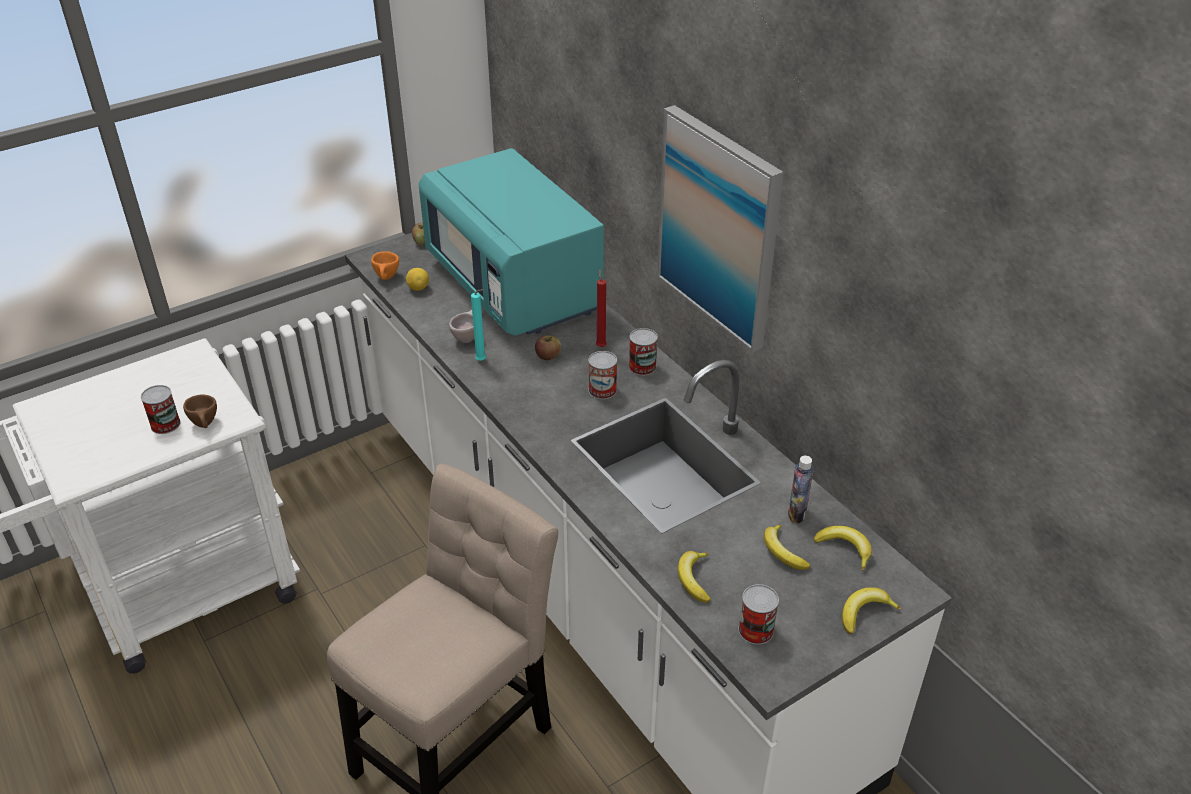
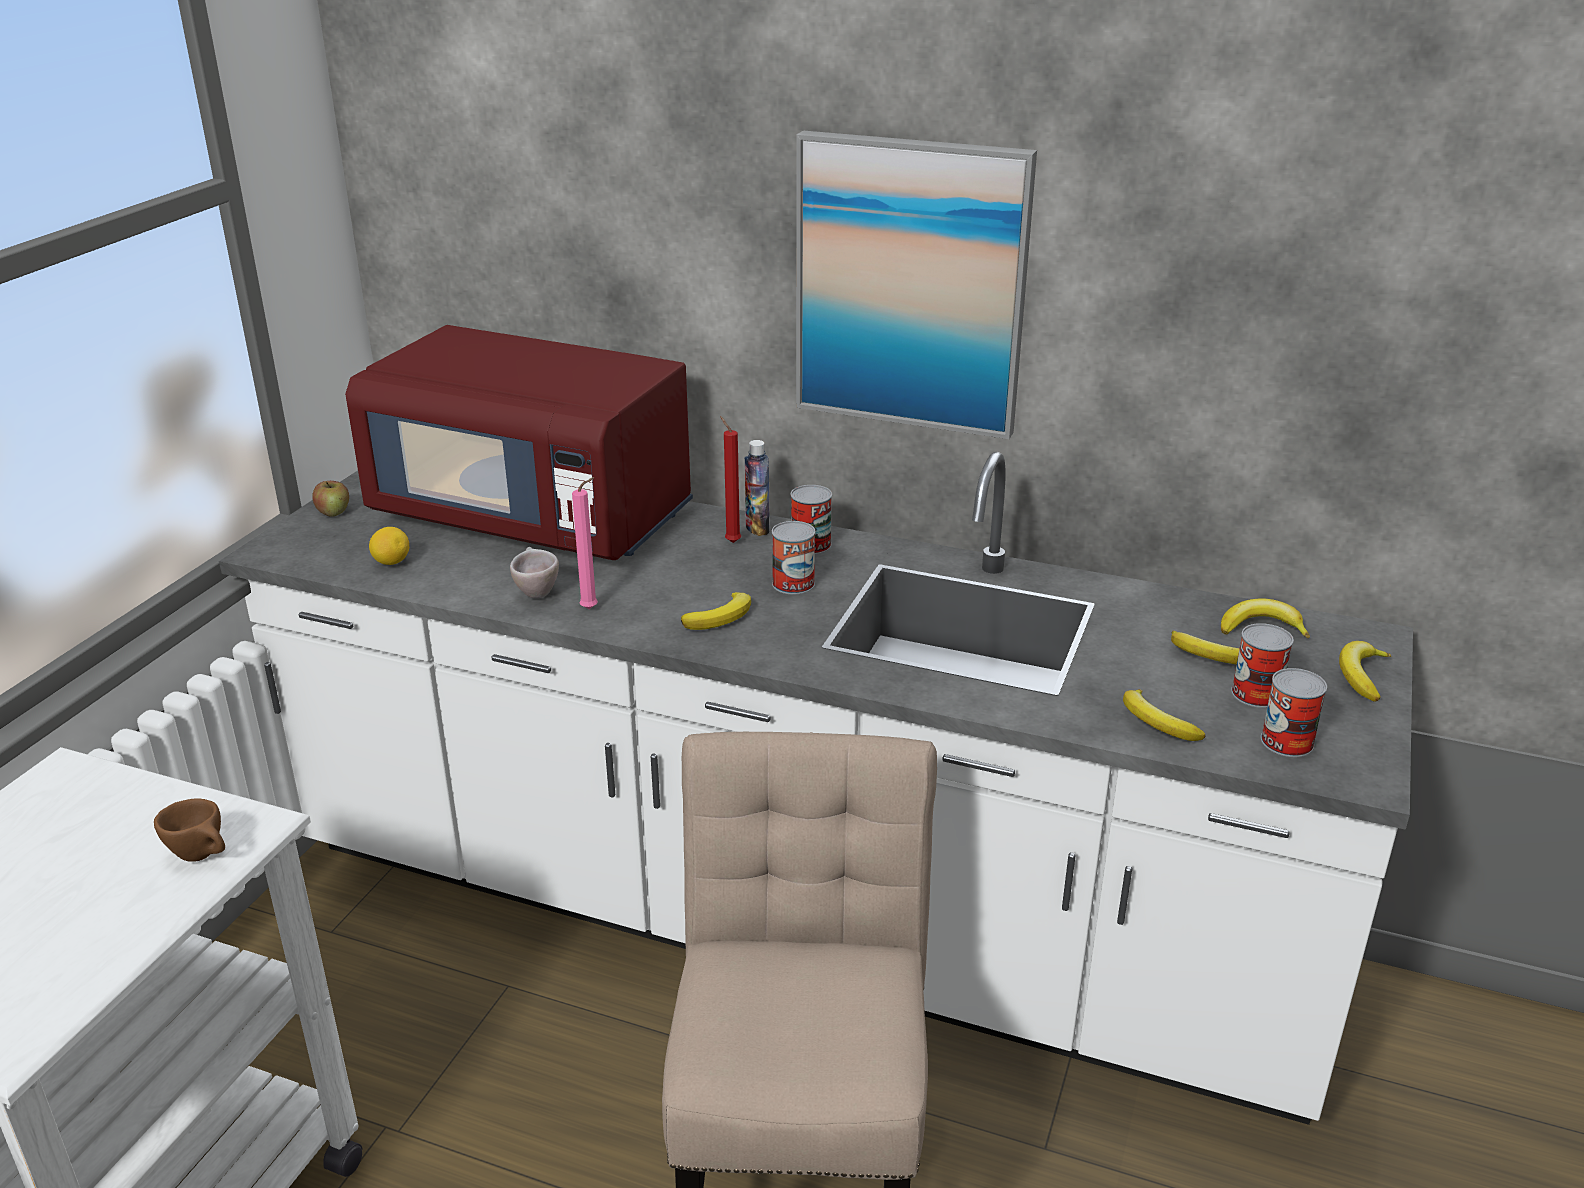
camera: 35 degrees left, 10 degrees down
(165, 424) = (120, 885): can -> can (1256, 694)
(387, 278) = (326, 567): orange cup -> none
(482, 361) = (592, 608): turquoise candle -> pink candle
(515, 286) = (534, 519): turquoise microwave -> red microwave
(540, 396) = (721, 617): none -> banana
(548, 356) = (676, 573): apple -> none
(797, 513) = (1170, 616): bottle -> bottle (757, 528)

